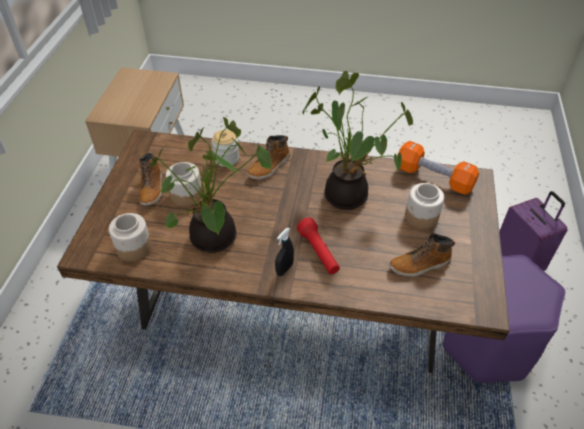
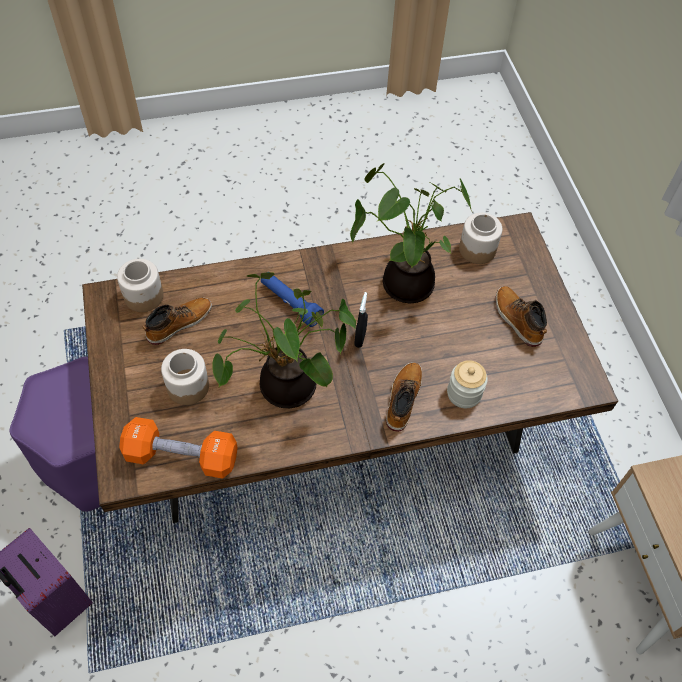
camera: 155 degrees right, 10 degrees up
(186, 194) = (473, 325): jar -> jar (143, 297)
(284, 269) = (317, 275): black spray bottle -> black spray bottle (360, 338)
(318, 252) = (290, 303): red flashlight -> blue flashlight

